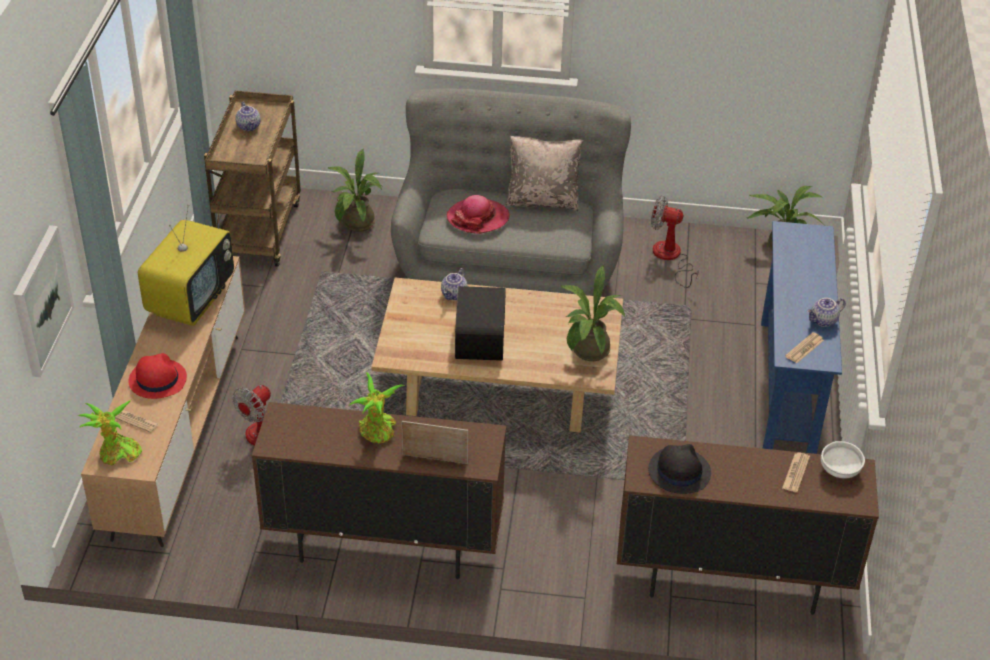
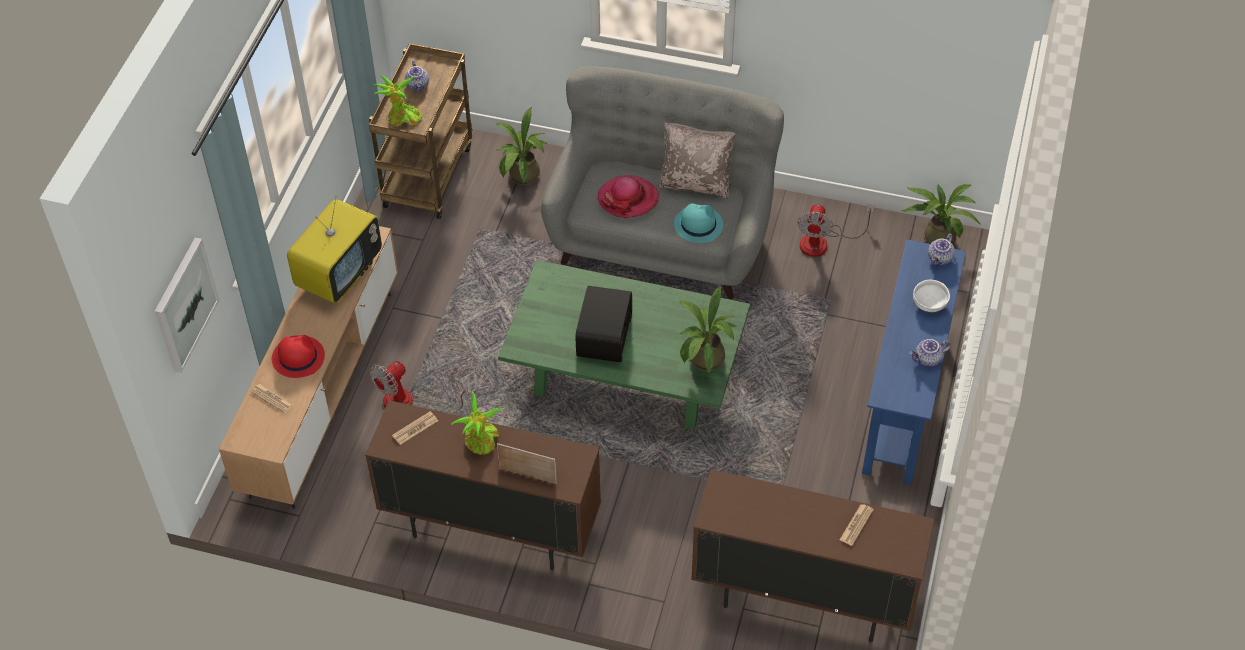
camera: 10 degrees right, 10 degrees up
(117, 454) = (252, 432): potted plant -> potted plant (402, 118)
(454, 295) = (589, 284): teapot -> teapot (940, 259)
(498, 390) = (626, 376): beige coffee table -> green coffee table
(554, 235) = (698, 224): none -> turquoise hat
(670, 258) = (823, 242): fan -> fan turned 105 degrees counterclockwise
(678, 471) = (747, 512): black hat -> none
(804, 348) = (901, 388): newspaper -> newspaper (415, 428)
(839, 470) = (898, 527): white bowl -> white bowl (929, 304)

